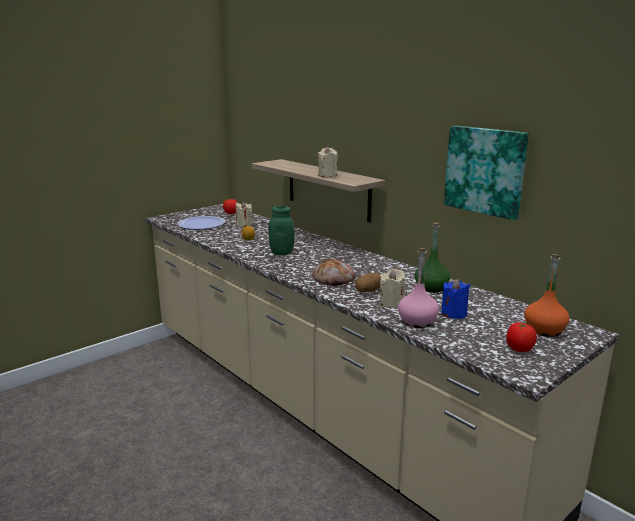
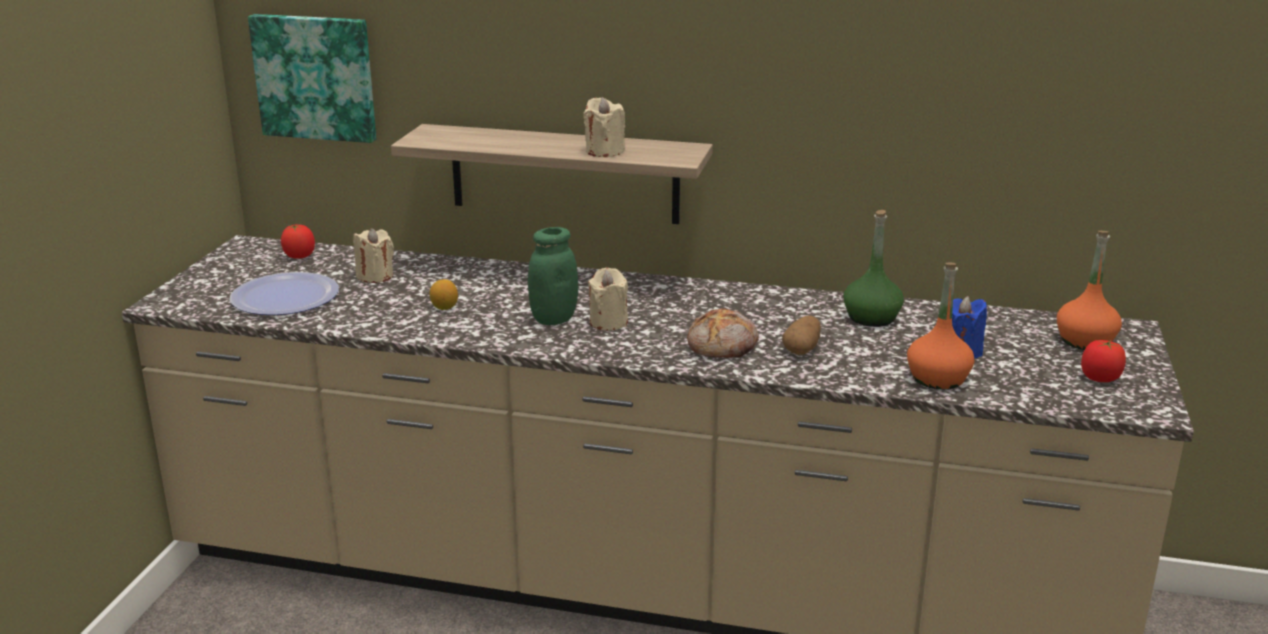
camera: 35 degrees left, 5 degrees up
(391, 303) = (863, 360): beige candle -> beige candle (608, 322)
(417, 321) = (937, 378): pink bottle -> orange bottle
(485, 170) = (927, 112): picture -> picture (316, 77)

